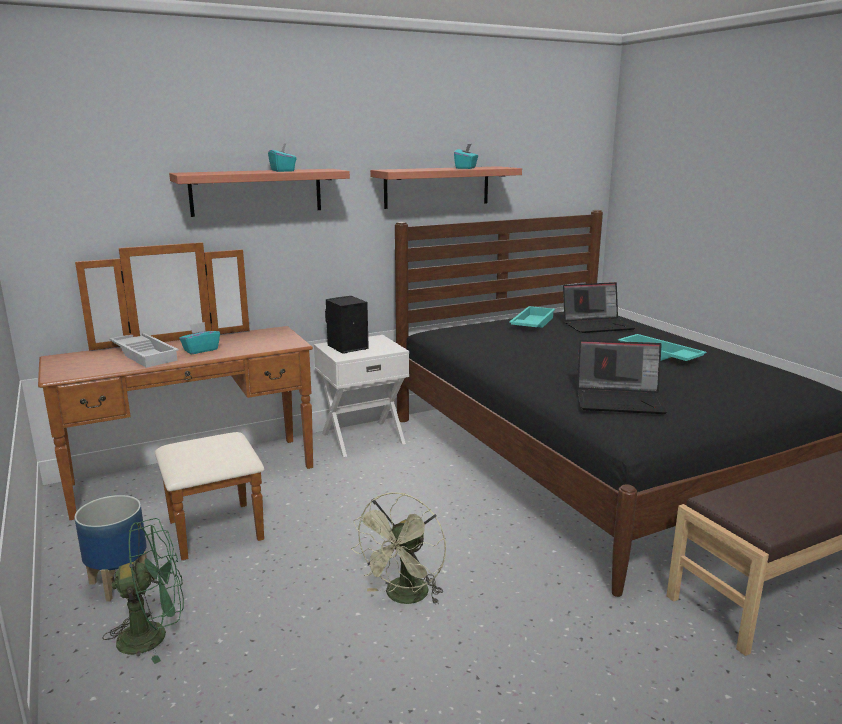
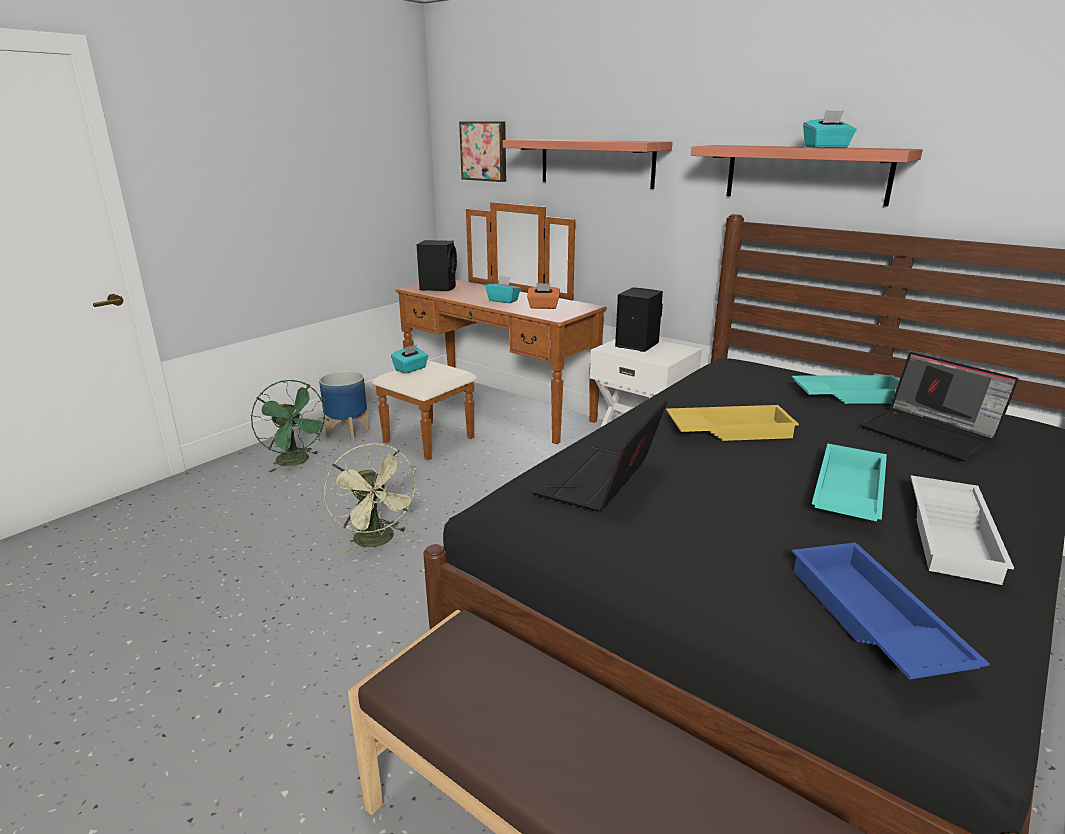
camera: 65 degrees right, 5 degrees up
(85, 365) = (438, 287): none -> black speaker
(94, 190) = (484, 151): none -> picture
(146, 354) = (476, 292): white tray -> white tray (954, 536)
(252, 342) = (543, 307): none -> orange tissue box
(283, 171) = (599, 140): turquoise tissue box -> turquoise tissue box (411, 369)
(404, 598) = (378, 541): green fan -> green fan turned 120 degrees counterclockwise
(564, 356) = (729, 430): none -> yellow tray
(620, 400) = (599, 482): laptop -> laptop turned 45 degrees clockwise
(776, 382) = (869, 620): none -> blue tray

